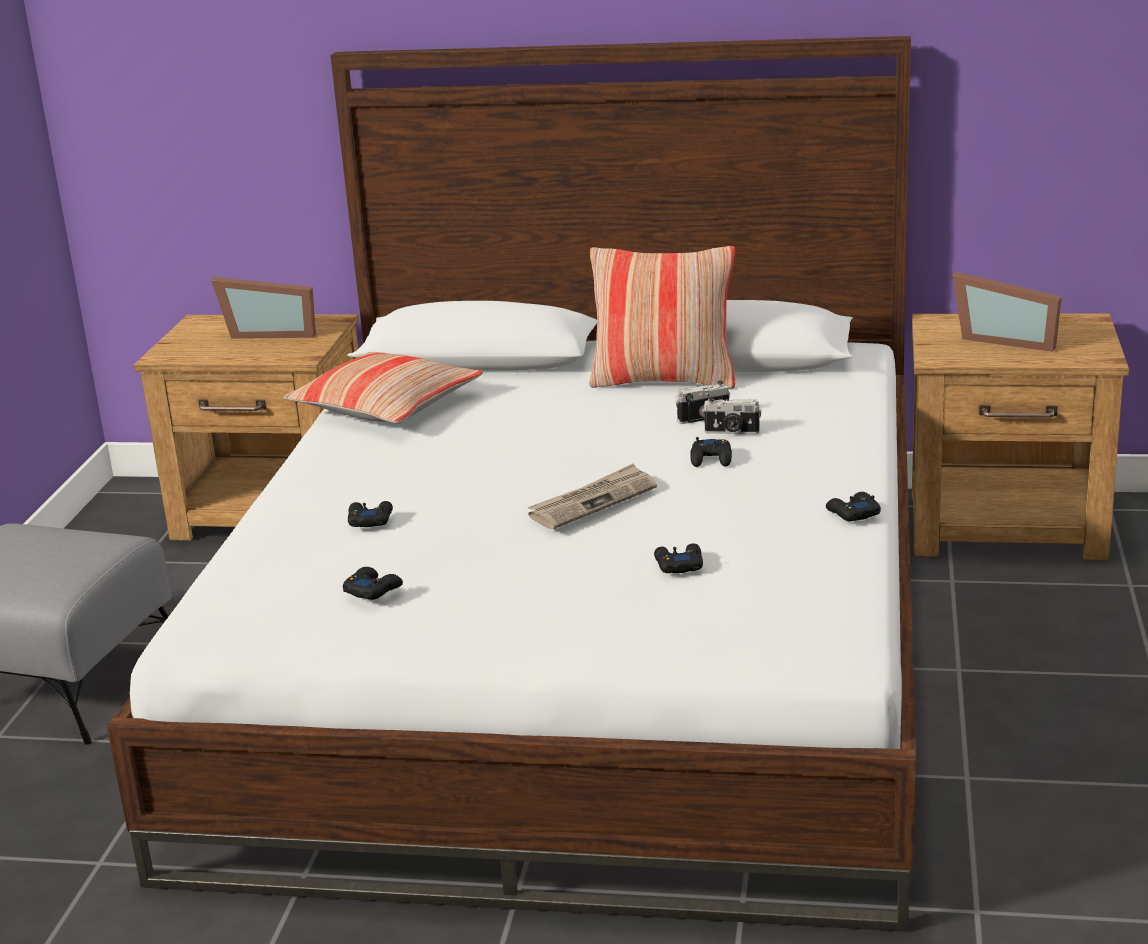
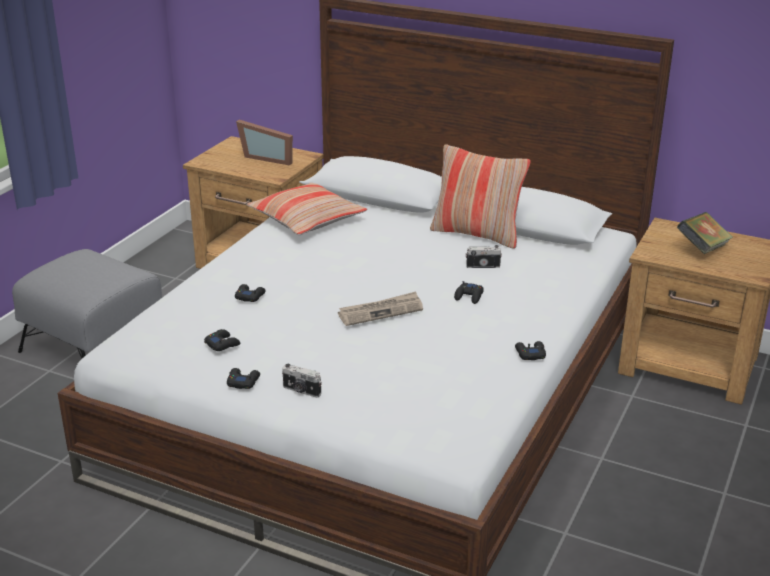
camera: 15 degrees right, 5 degrees up
(678, 565) = (404, 366): black game controller -> black game controller (243, 382)
(732, 432) = (493, 280): camera -> camera (301, 391)
(1006, 339) = (702, 249): picture frame -> book

